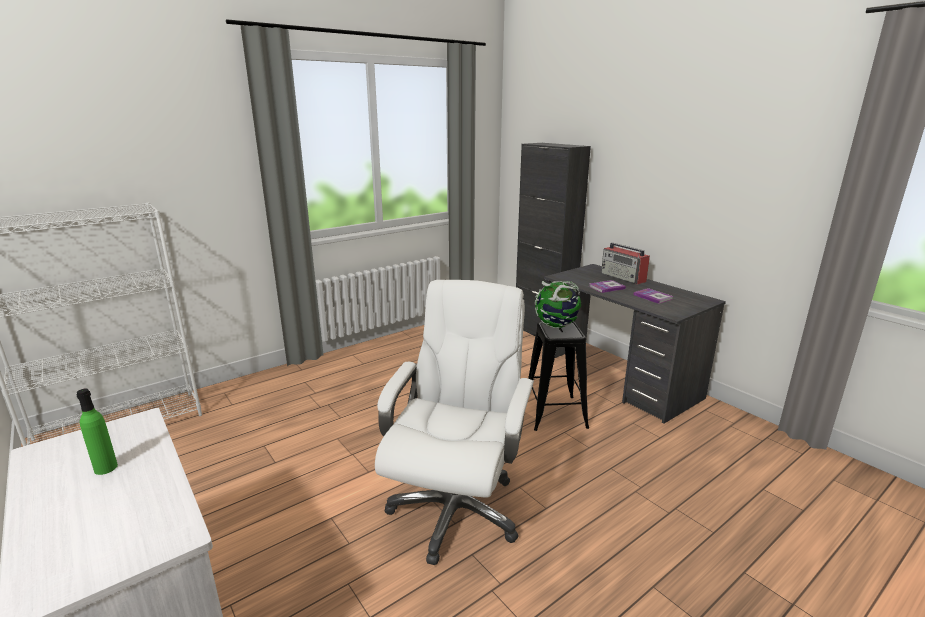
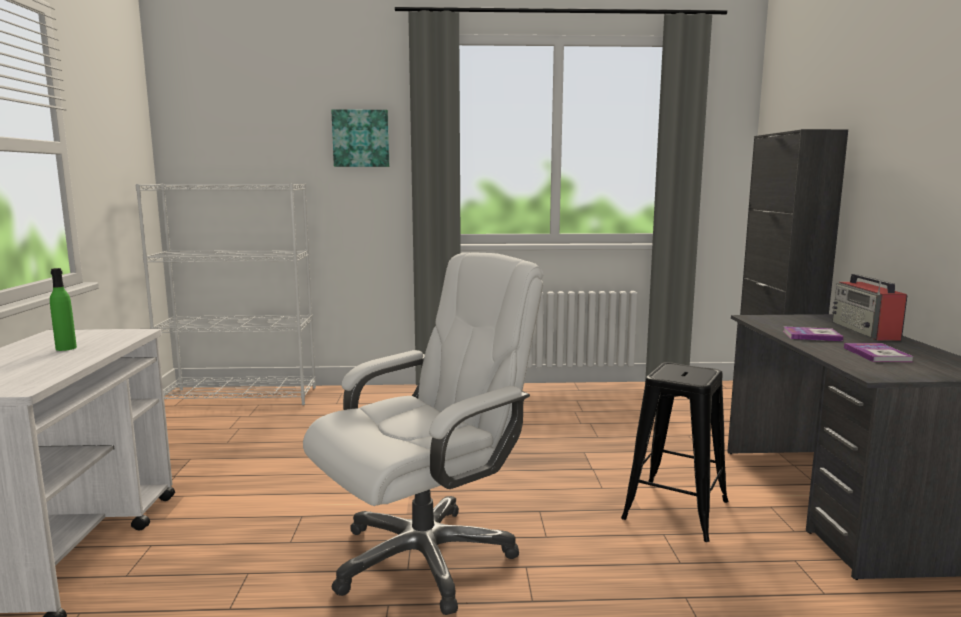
camera: 35 degrees right, 10 degrees down
(201, 151) = (361, 138): none -> picture
(556, 326) = (684, 369): globe -> none

